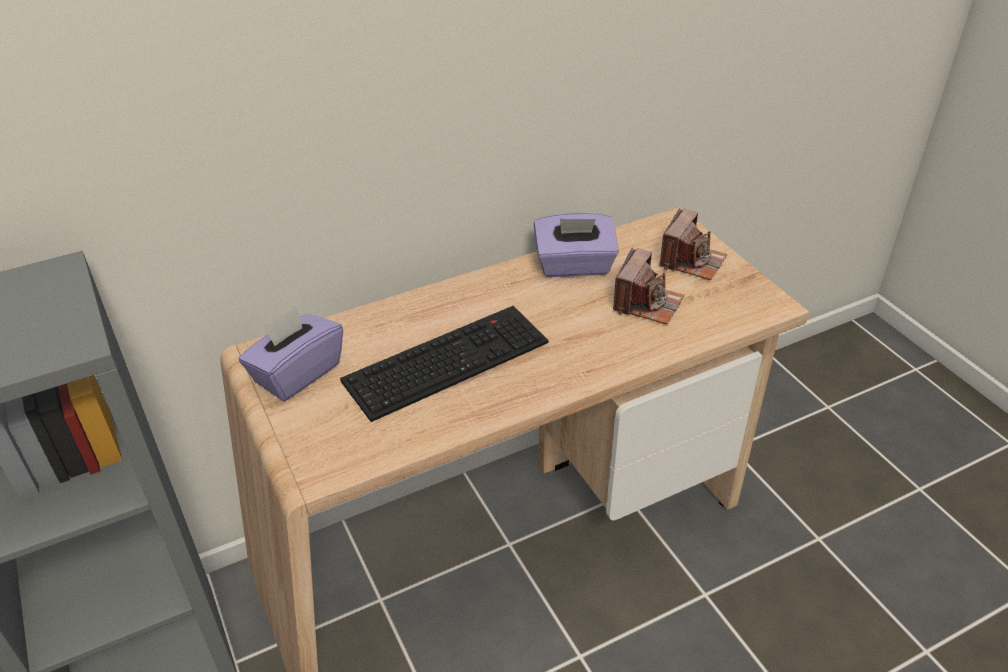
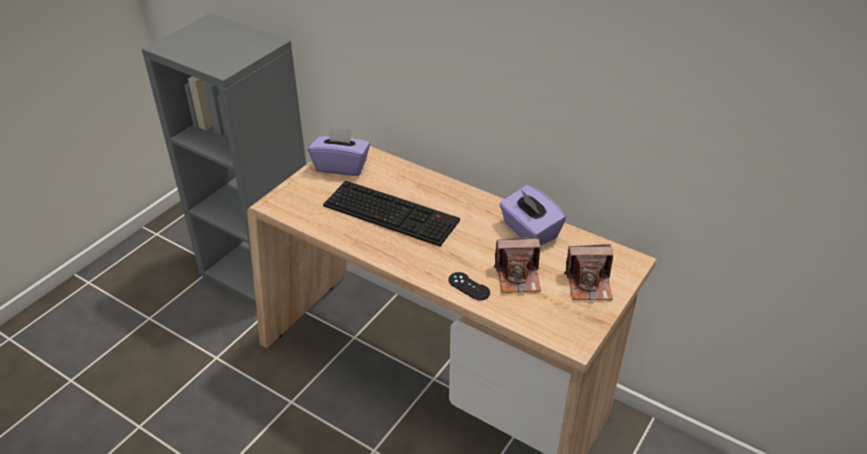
camera: 60 degrees right, 0 degrees up
(637, 346) = (469, 286): none -> black game controller

